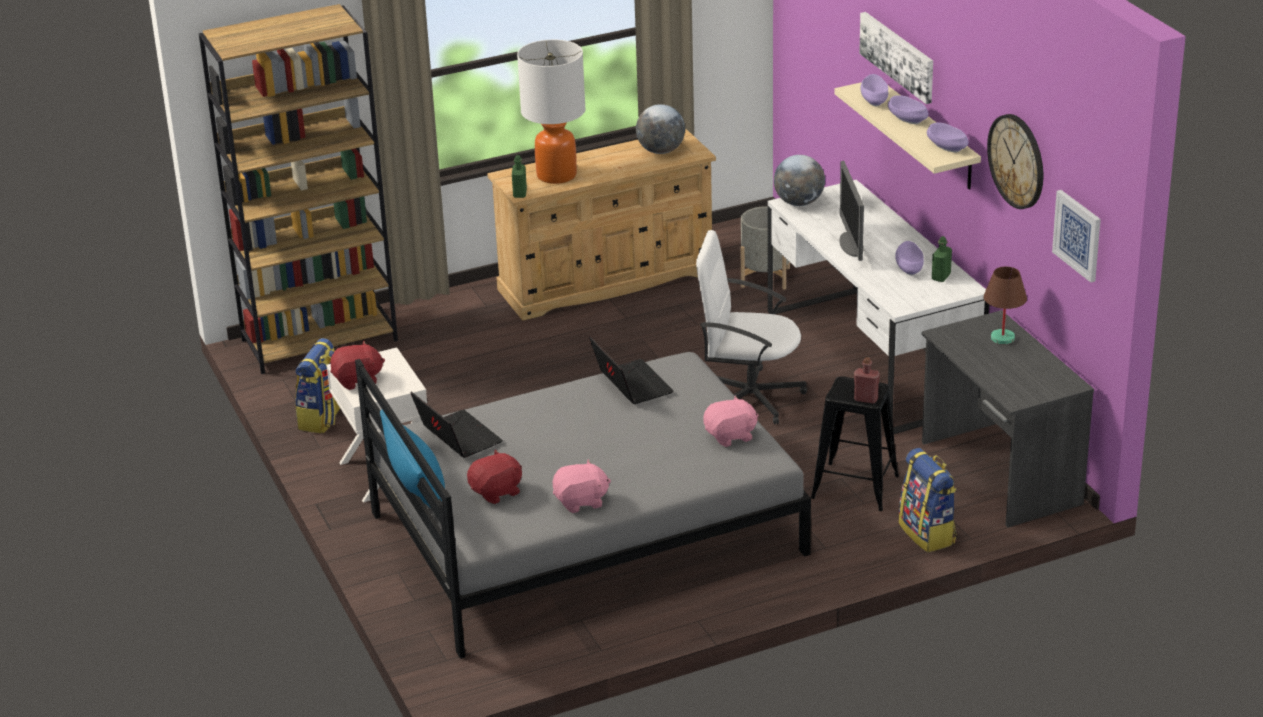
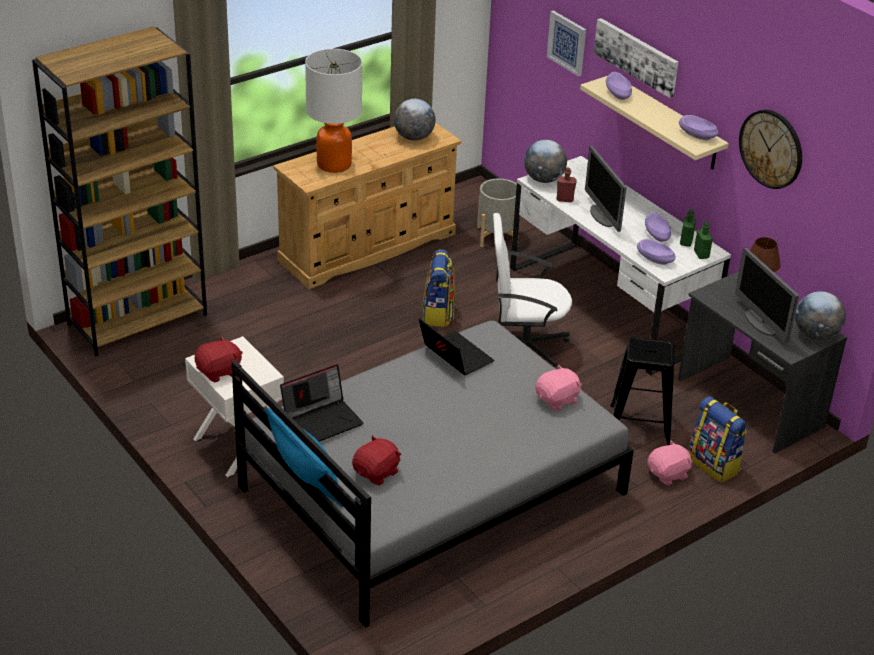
camera: 15 degrees left, 5 degrees up
(323, 419) = (165, 396): backpack -> backpack (438, 314)
(456, 437) = (322, 420): laptop -> laptop turned 105 degrees clockwise
(520, 193) = (309, 183): green bottle -> green bottle (701, 254)
(581, 502) = (454, 476): pink plush toy -> pink plush toy (668, 474)
(866, 399) = (661, 358): red bottle -> red bottle (564, 199)
(907, 118) = (653, 110): purple bowl -> purple bowl (655, 258)
(993, 368) = (760, 323): none -> monitor
(1055, 384) = (816, 335): none -> globe
(1078, 235) = (838, 212): picture -> picture (567, 43)

